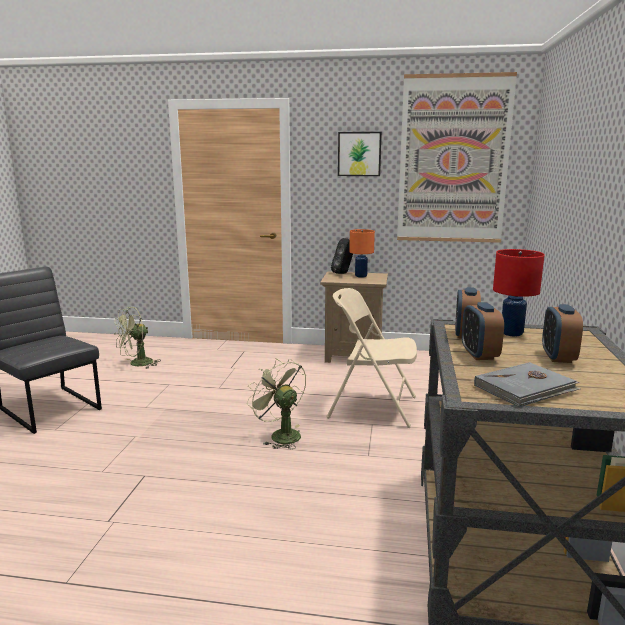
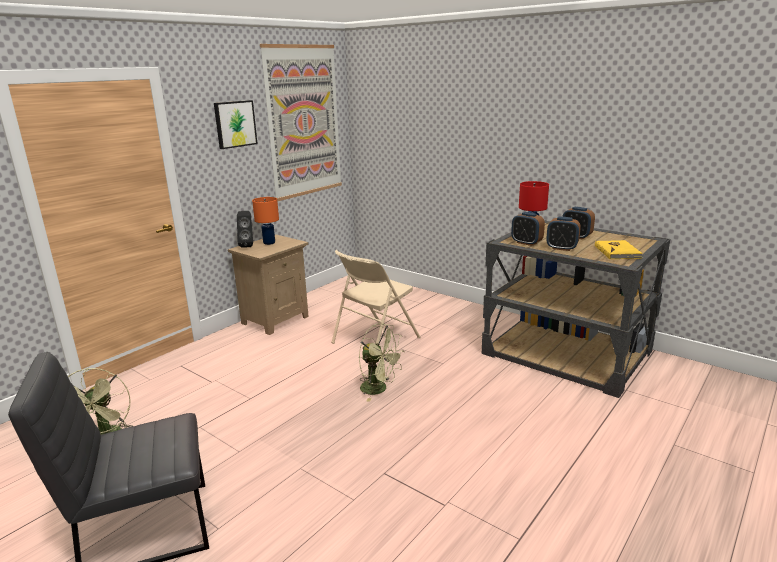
camera: 60 degrees left, 5 degrees up
(280, 435) = (379, 389): green fan -> green fan turned 135 degrees counterclockwise
(526, 388) = (618, 252): grey book -> yellow book

